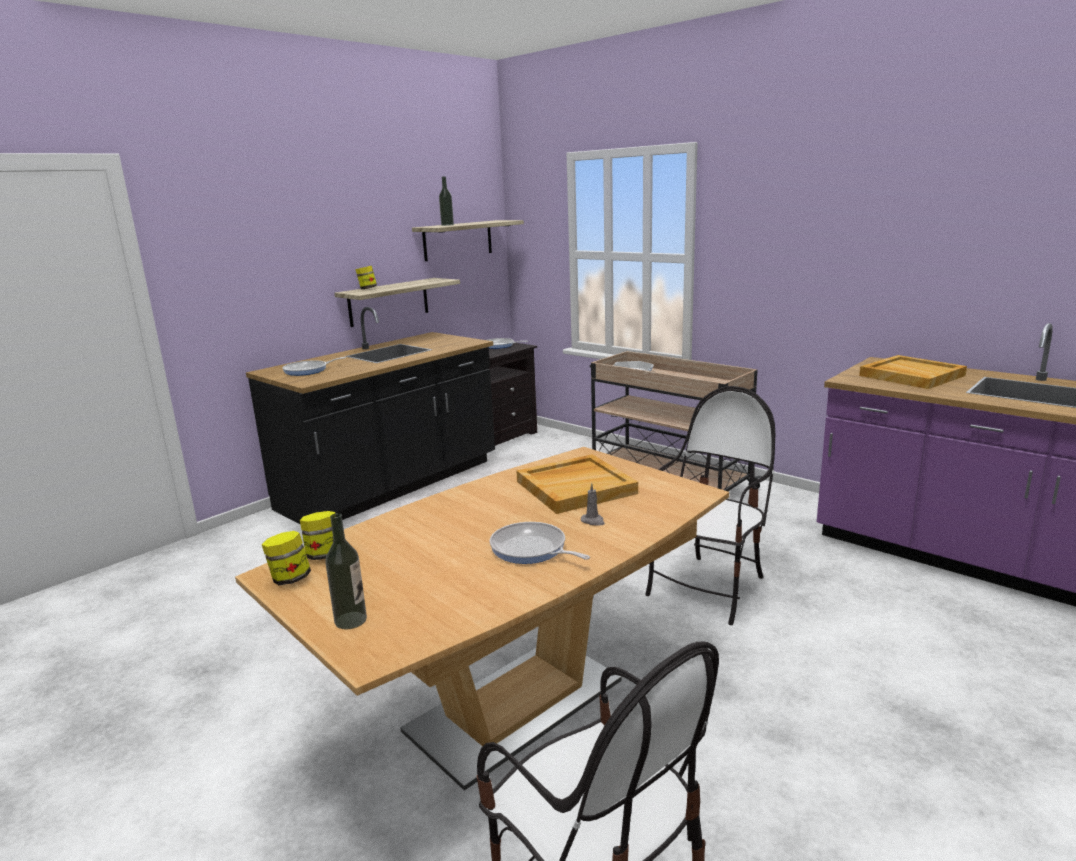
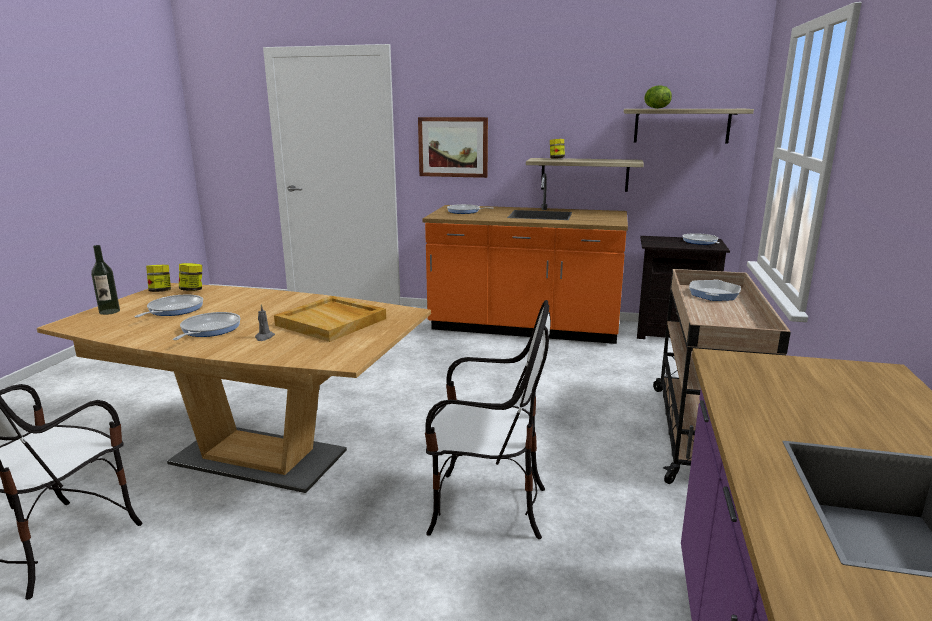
camera: 60 degrees right, 0 degrees up
(240, 294) = (453, 147): none -> picture
(392, 486) = (524, 327): black counter -> orange counter
(411, 570) = (173, 310): none -> frying pan
(447, 225) = (655, 108): bottle -> lettuce
(910, 375) = (824, 396): beige tray -> none

